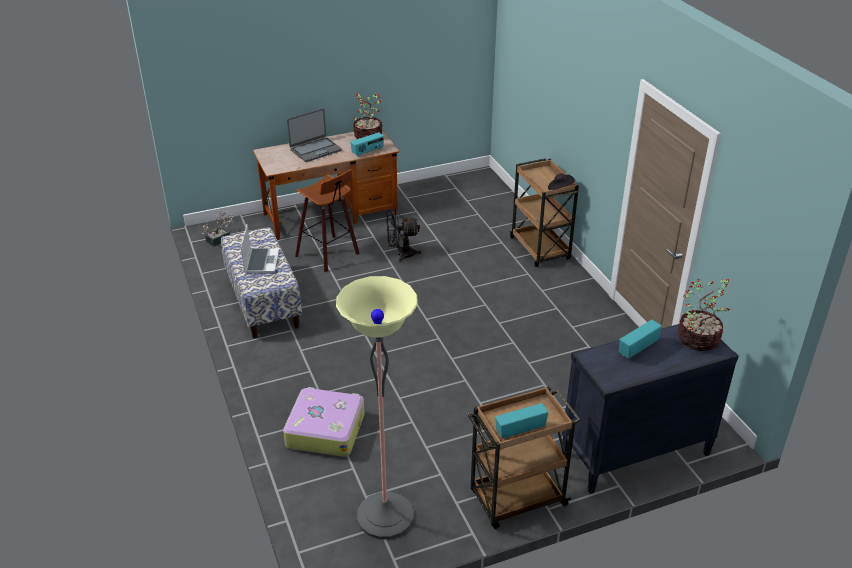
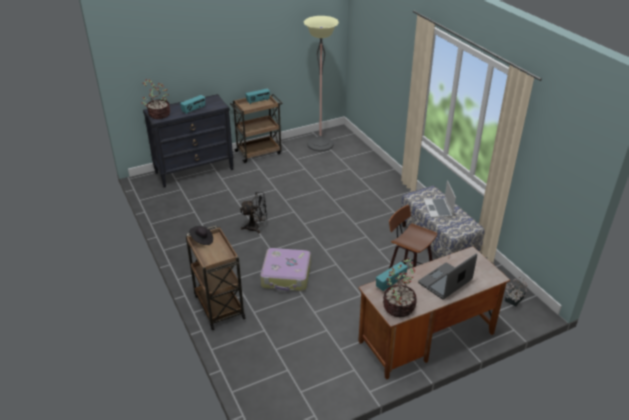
camera: 175 degrees right, 0 degrees up
(325, 429) = (360, 173): suitcase -> suitcase (286, 276)
(401, 254) = (344, 292): black fan -> black fan (256, 227)

